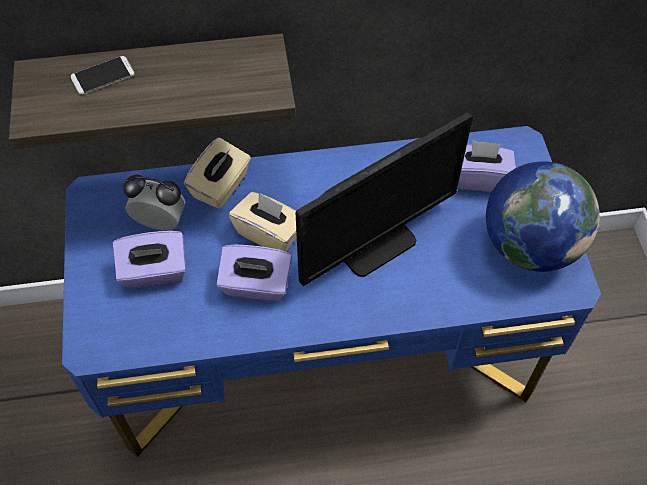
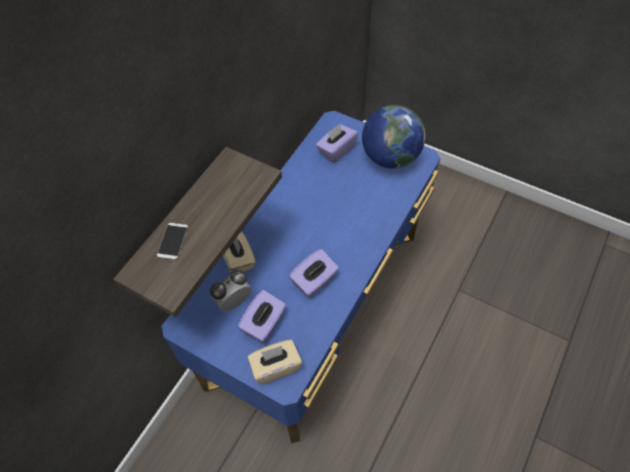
camera: 50 degrees left, 0 degrees up
(269, 233) = (288, 255): beige tissue box -> beige tissue box (276, 367)
(375, 243) = (335, 215): monitor -> none

